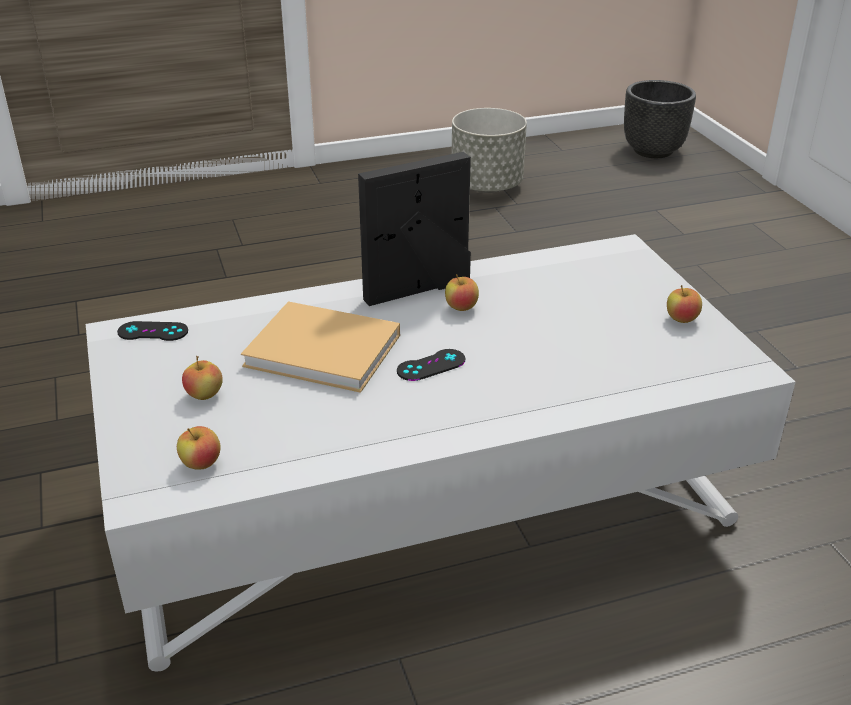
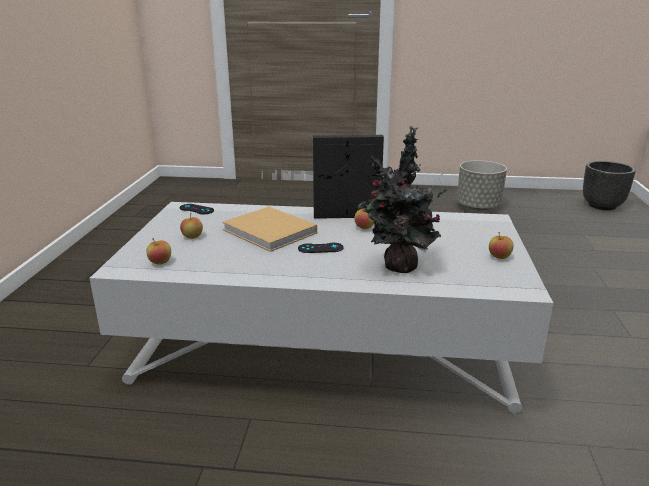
camera: 25 degrees right, 10 degrees down
(570, 373) = (399, 267): none -> potted plant

